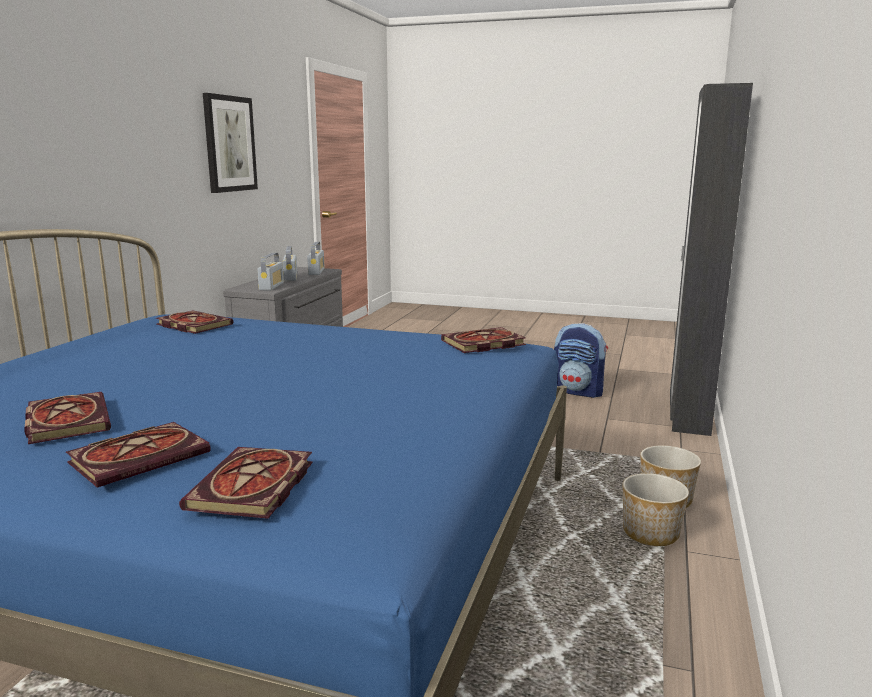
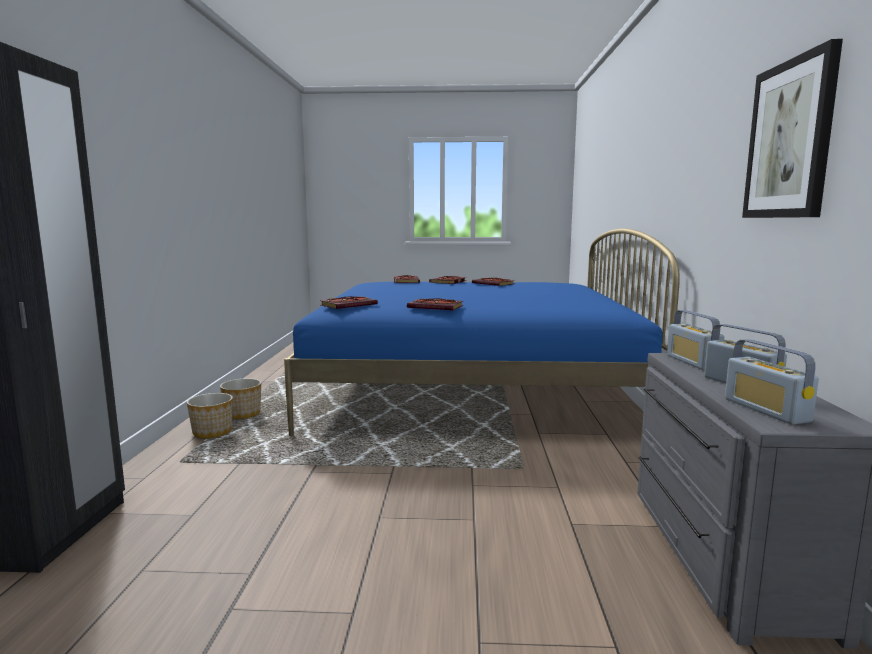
camera: 165 degrees right, 5 degrees down
(192, 325) = (565, 304): book -> book (437, 307)
(578, 391) = (194, 578): backpack -> none

